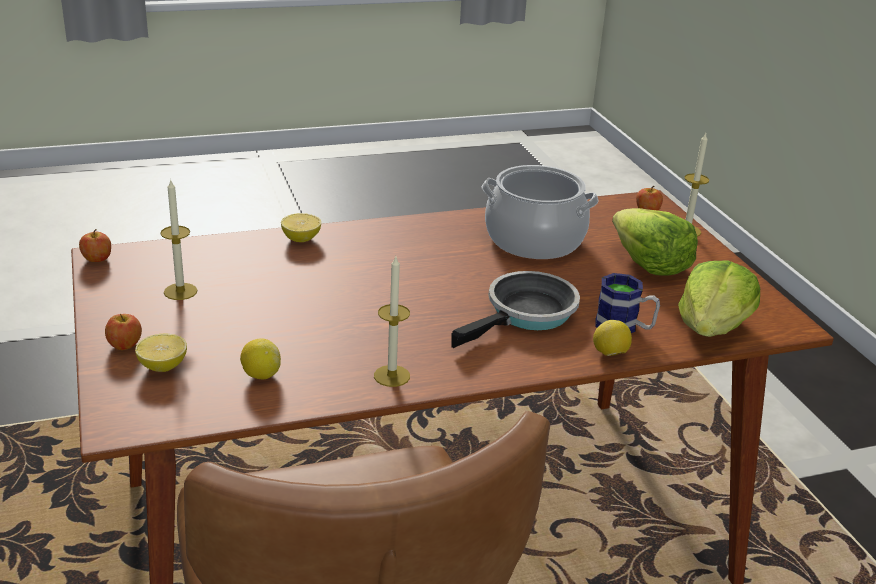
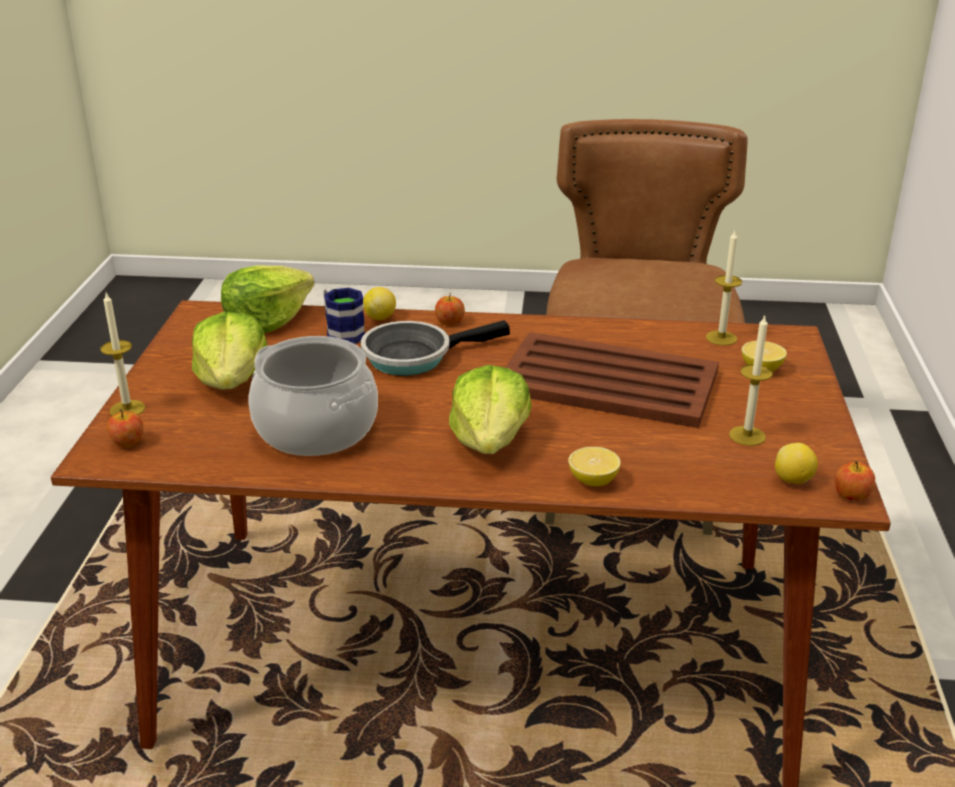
camera: 155 degrees left, 0 degrees up
(125, 345) = (798, 392): apple -> apple (449, 322)
(261, 375) = (677, 350): lemon -> lemon (793, 481)
(325, 322) = (606, 381): none -> brown tray
(392, 376) = (570, 332): candle -> candle (721, 338)
(396, 253) = (490, 440): none -> lettuce

